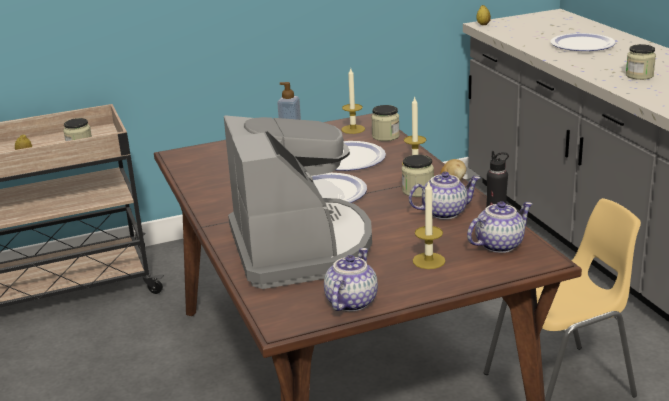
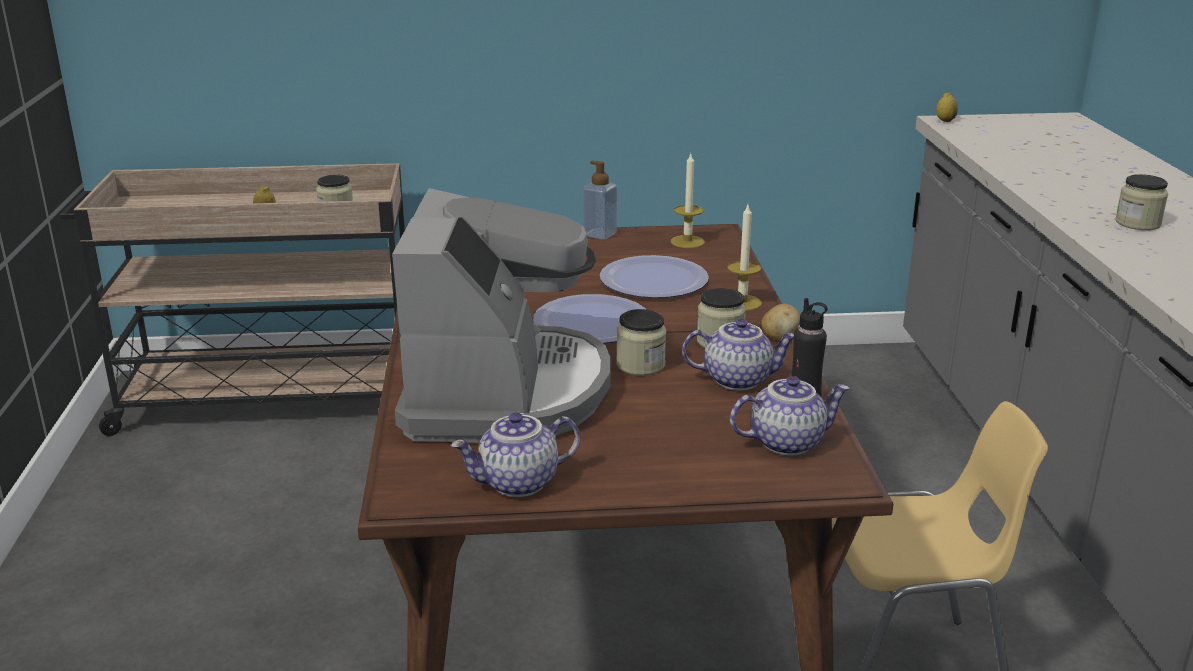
camera: 15 degrees right, 0 degrees up
(350, 302) = (518, 484): teapot -> teapot turned 150 degrees counterclockwise
(385, 136) = (725, 258): jar -> jar (640, 365)
(428, 261) = (668, 446): candle -> none
(582, 44) = (1077, 166): plate -> none

